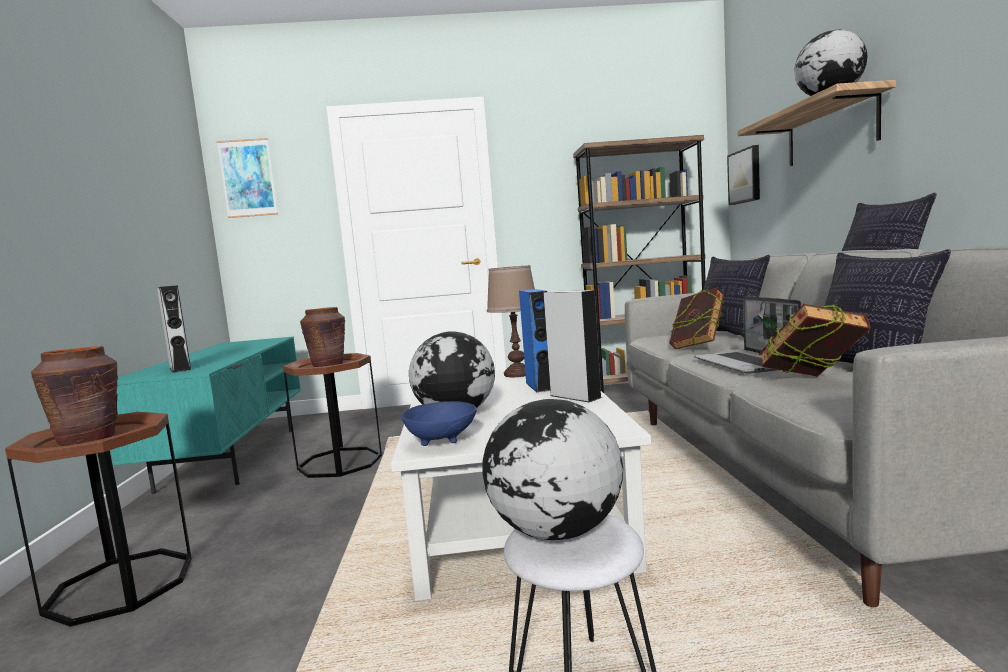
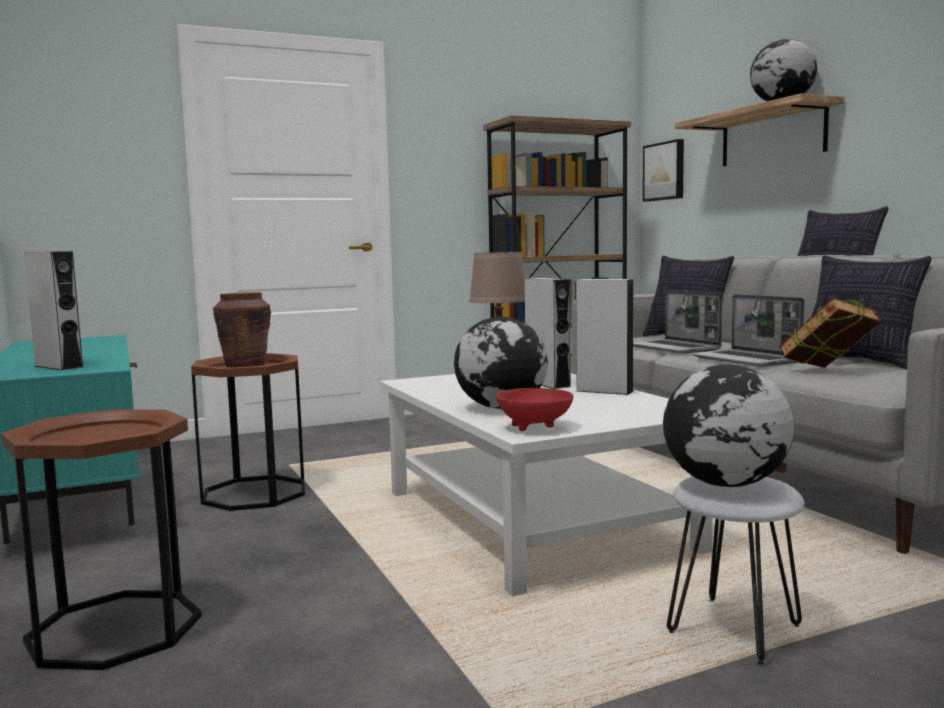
camera: 20 degrees left, 0 degrees up
(88, 439) = (95, 437): brown vase -> none
(248, 178) = (55, 108): picture -> none
(440, 442) = (534, 428): blue bowl -> red bowl
(539, 386) = (547, 384): blue speaker -> grey speaker
(697, 347) = (674, 348): book -> laptop

